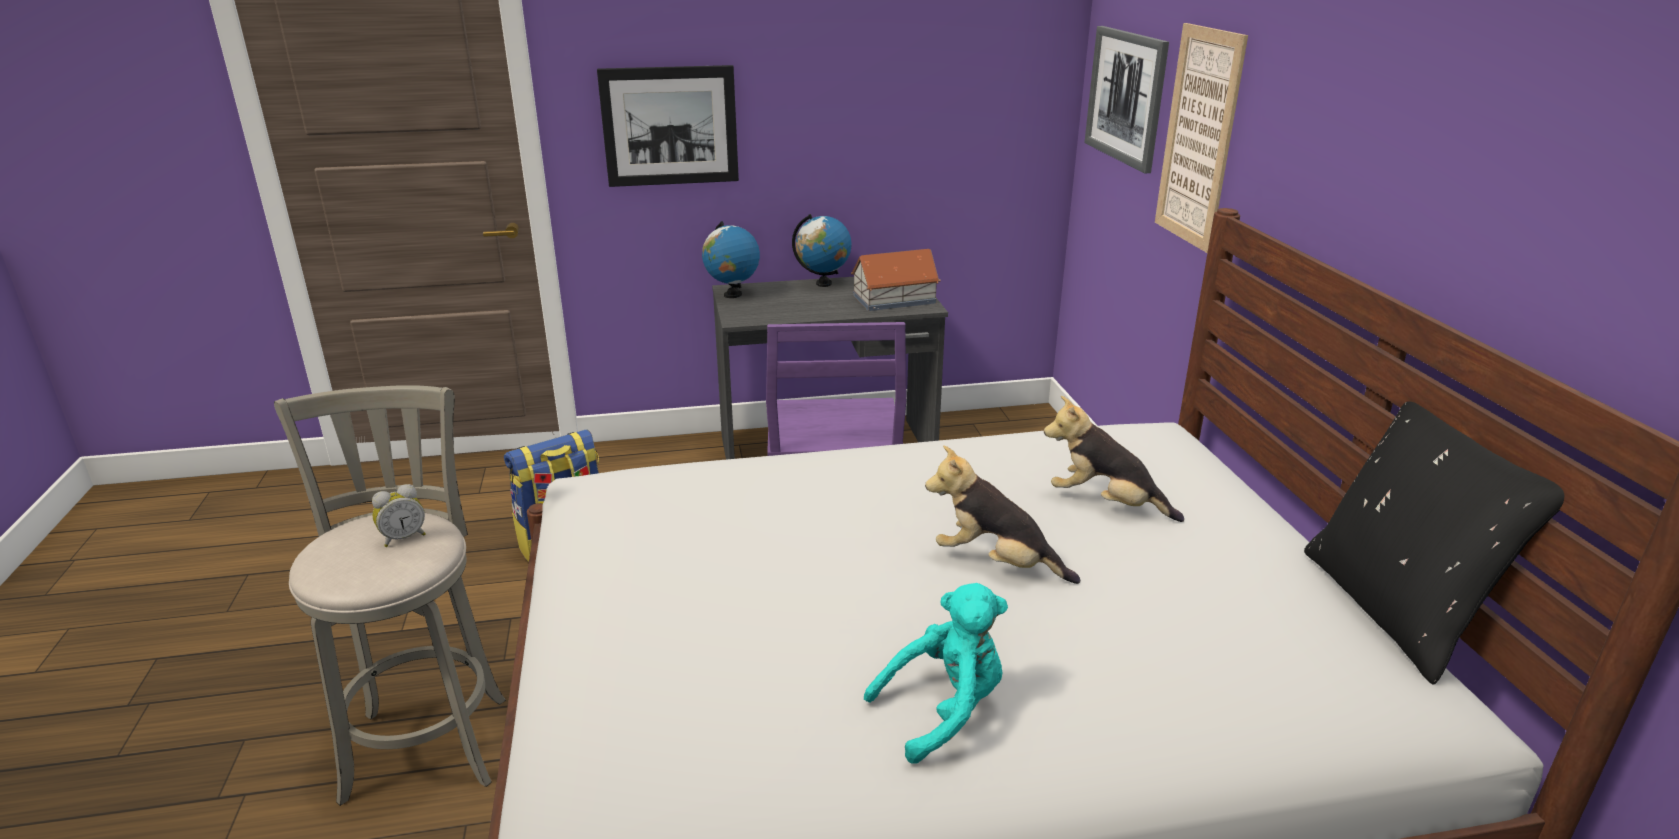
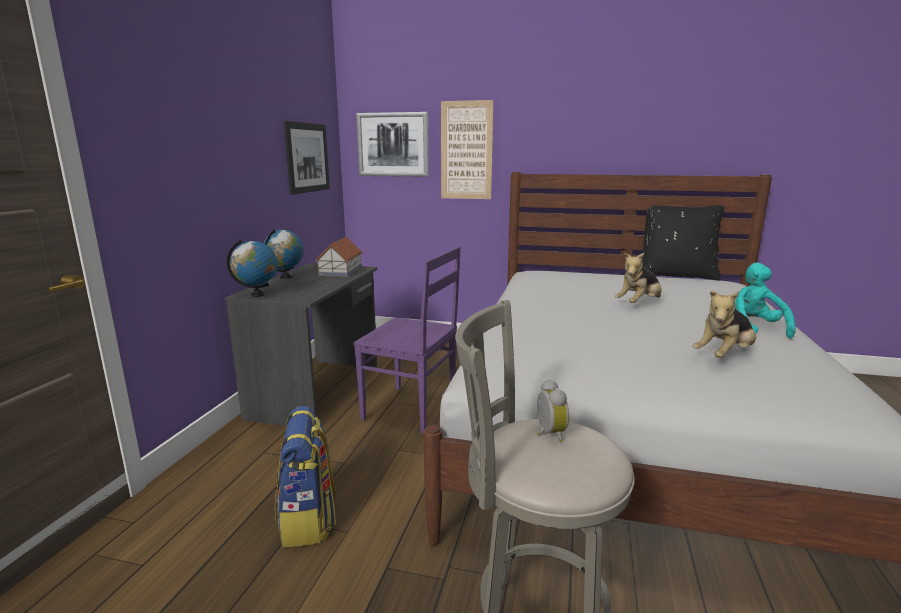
camera: 65 degrees left, 10 degrees down
(670, 126) = (180, 169): picture -> picture (307, 157)
(1105, 504) = (594, 284): plush toy -> plush toy (724, 356)

